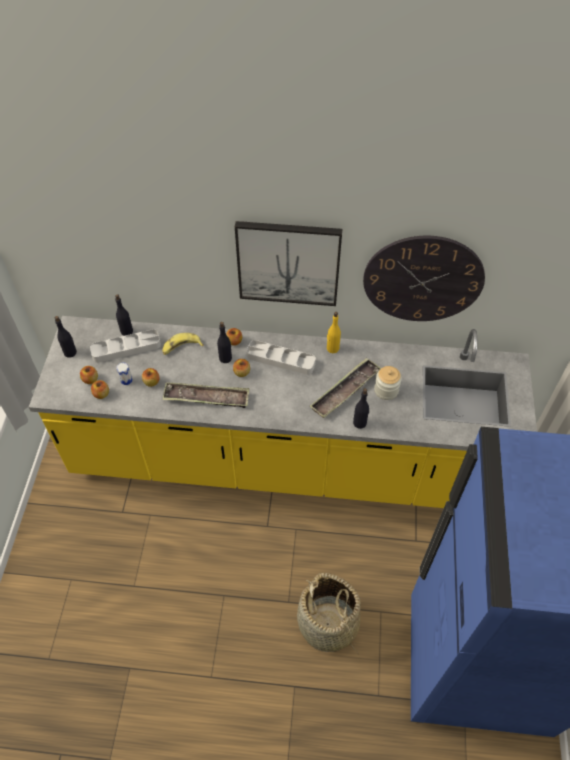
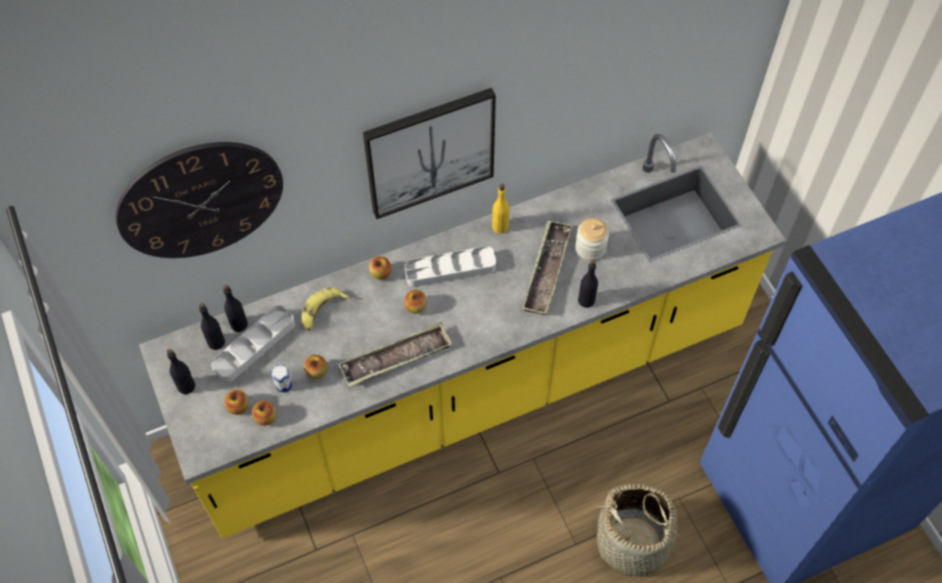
camera: 30 degrees left, 5 degrees up
(225, 358) = (384, 299): black bottle -> black bottle (216, 342)
(423, 279) = (587, 103): wall clock -> wall clock (200, 200)

